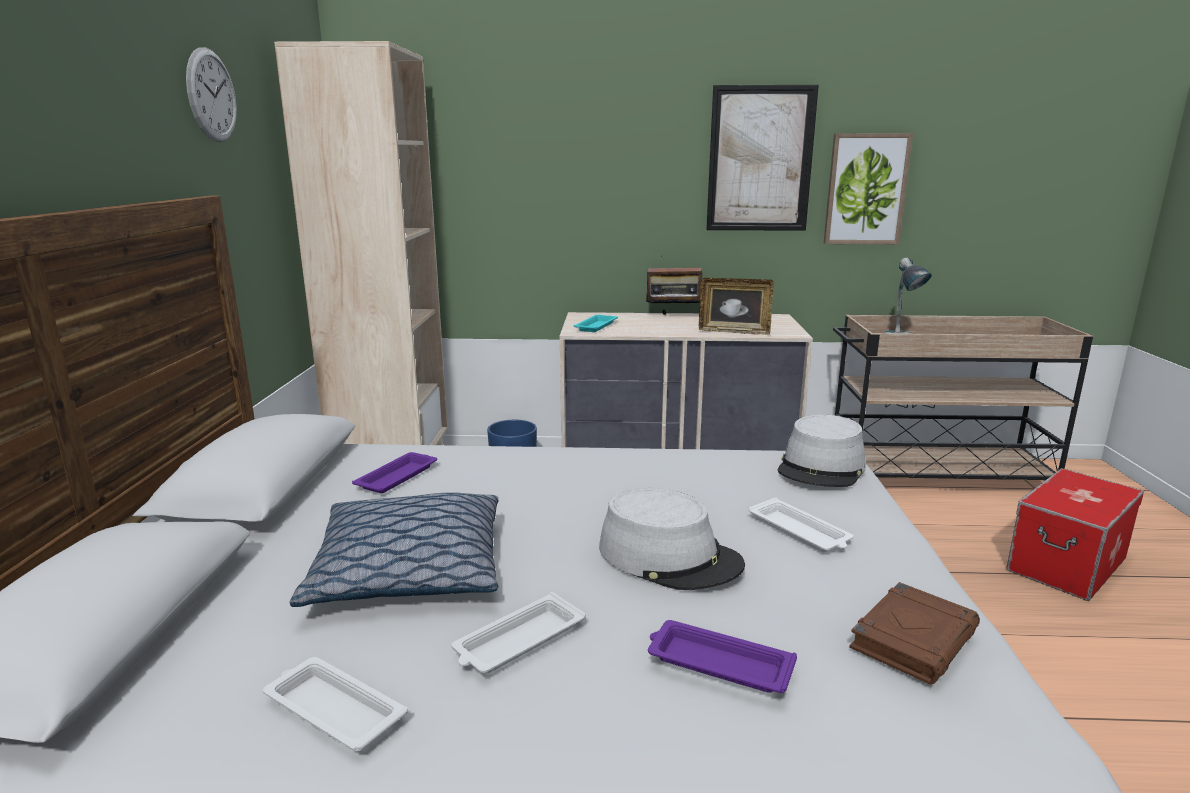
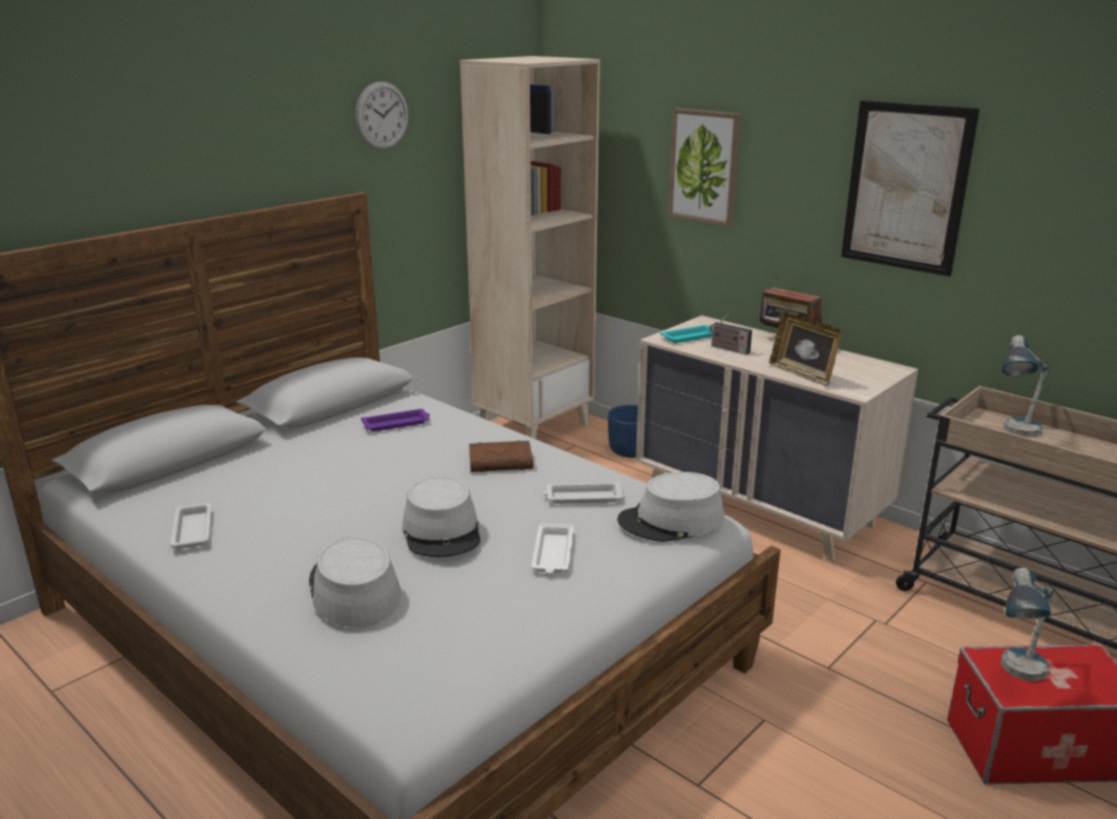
camera: 40 degrees right, 5 degrees up
(409, 571) = (313, 482): pillow -> none
(518, 641) = (297, 537): white tray -> white tray (582, 497)
(644, 328) = (728, 349): none -> radio
(717, 663) = (353, 590): purple tray -> grey hat
(866, 189) = (1030, 239): picture -> picture (704, 166)
(913, 638) = (472, 633): brown book -> brown book (501, 461)
(1074, 505) = (1017, 676): none -> table lamp

